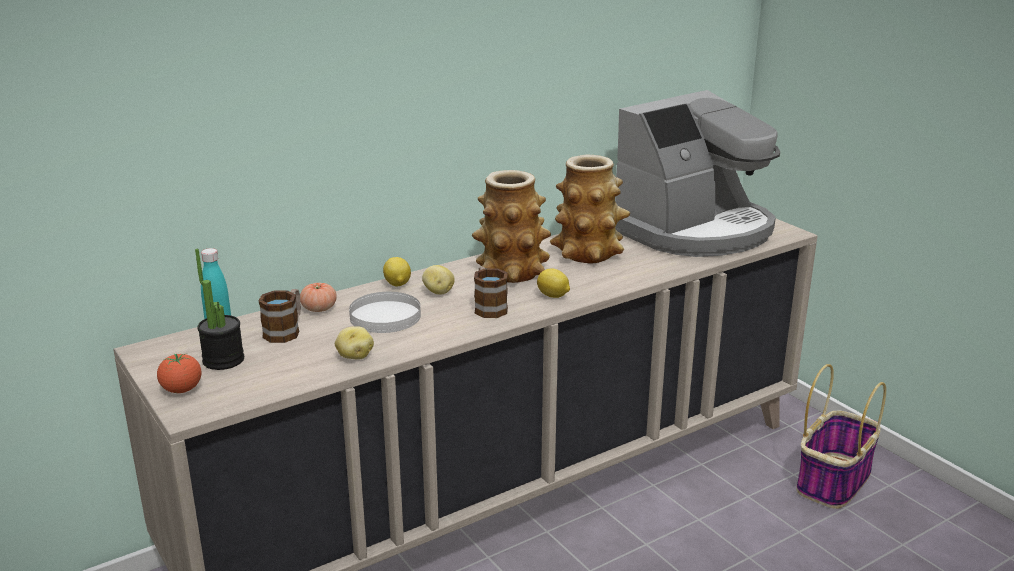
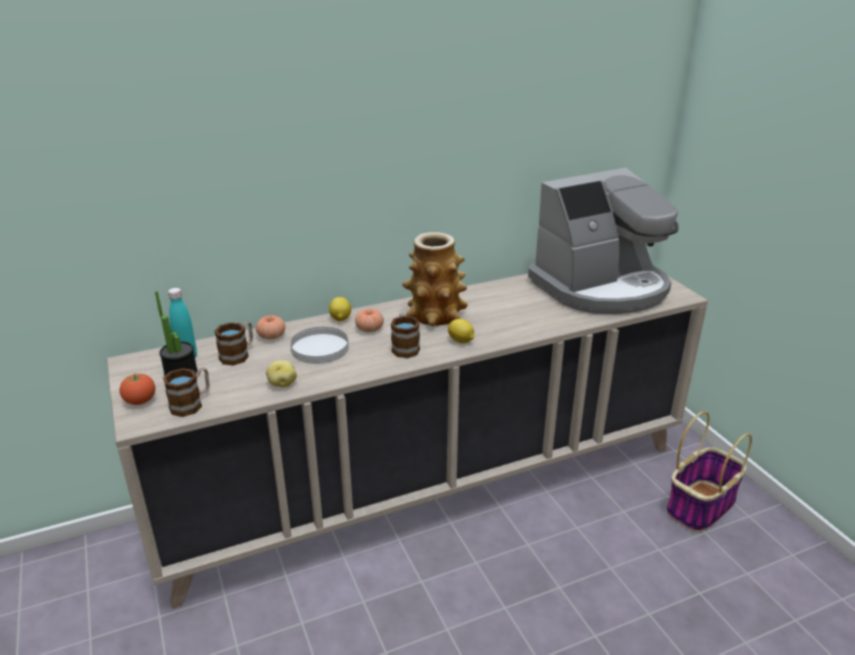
camera: 10 degrees right, 5 degrees up
(249, 386) = (191, 403): none -> mug
(438, 292) = (369, 329): potato -> tomato
(588, 253) = (504, 302): vase -> none

